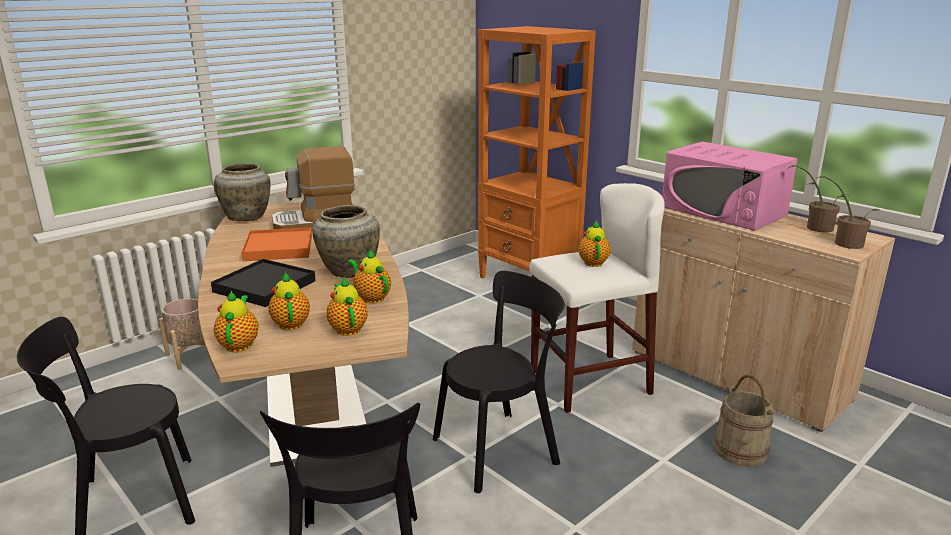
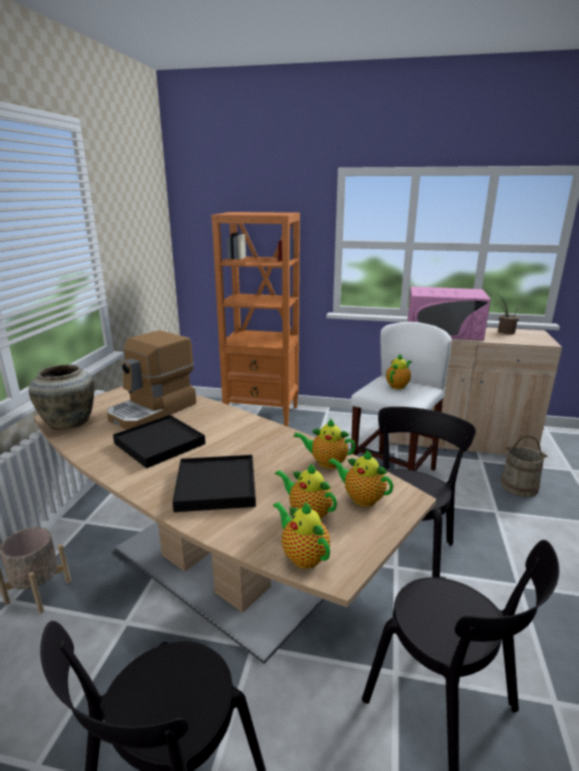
camera: 35 degrees left, 0 degrees up
(279, 248) = (160, 443): orange tray -> black tray
(348, 270) = (263, 445): beige vase -> none
(592, 262) = (398, 385): teapot -> teapot turned 75 degrees clockwise
(844, 243) = (533, 338): potted plant -> none

